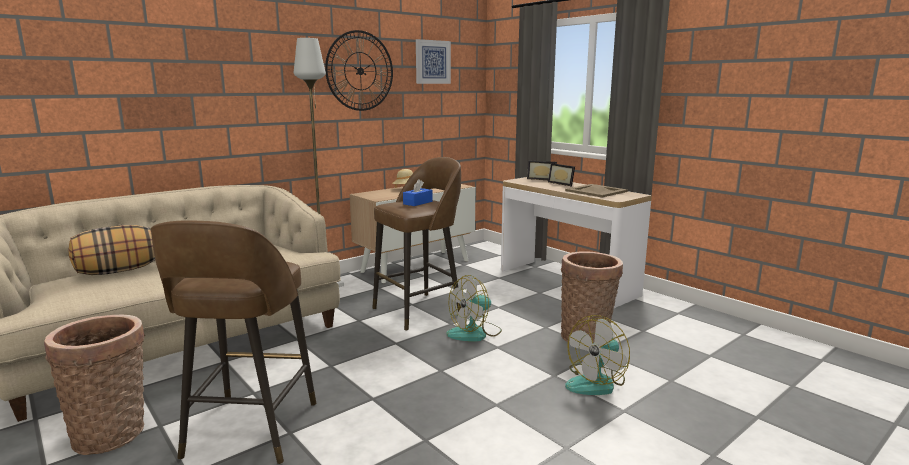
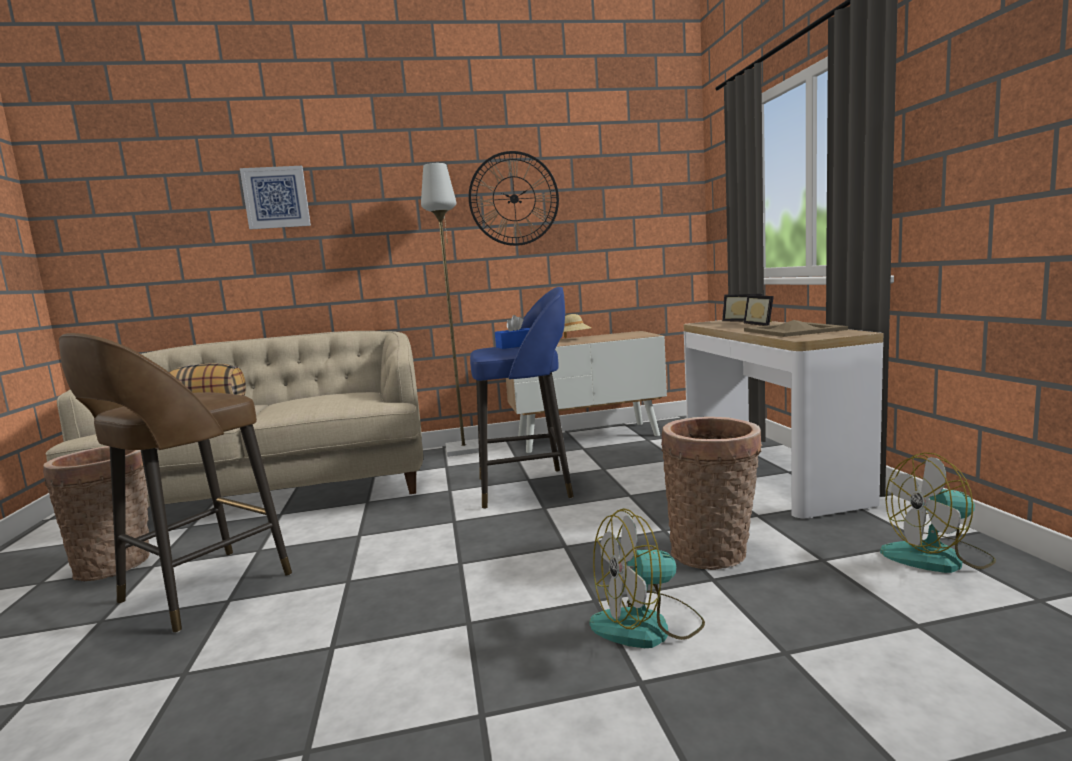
camera: 30 degrees right, 5 degrees down
(420, 310) = (528, 487): brown stool -> blue stool
(432, 62) = (617, 180): picture -> picture (276, 197)
(475, 333) = (559, 523): fan -> fan (937, 557)

